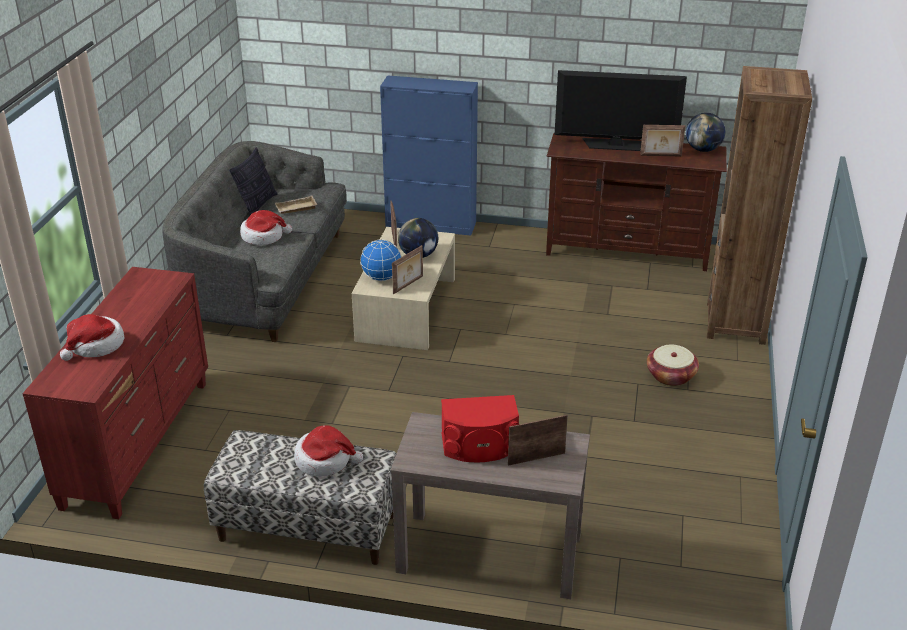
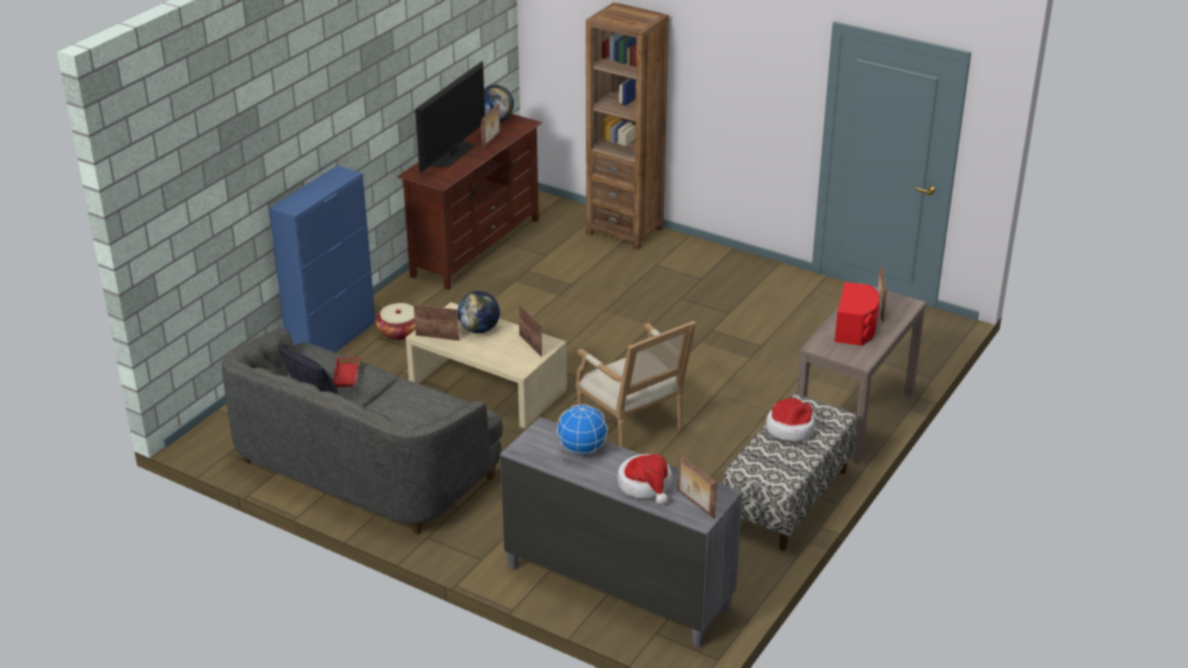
camera: 70 degrees left, 0 degrees up
(68, 378) = (695, 504): none -> picture frame
(139, 442) = (617, 586): red dresser -> grey dresser
(263, 236) = (393, 405): hat -> none
(296, 209) = (348, 376): beige tray -> red tray
(381, 278) = (507, 357): globe -> globe (582, 450)
(384, 402) = (635, 429): none -> armchair
(670, 376) = (679, 281): basket -> basket (399, 332)

